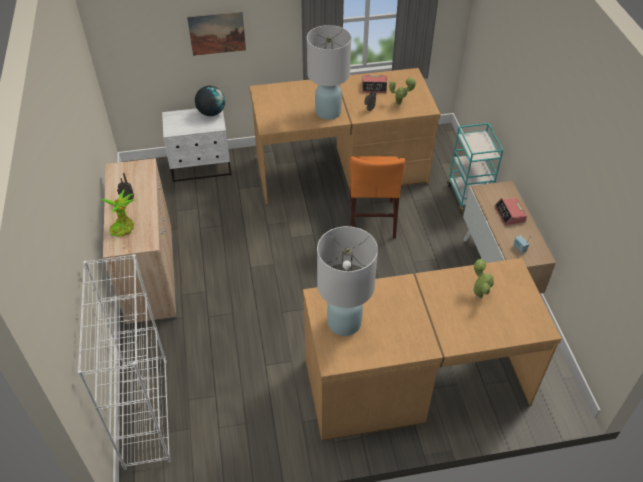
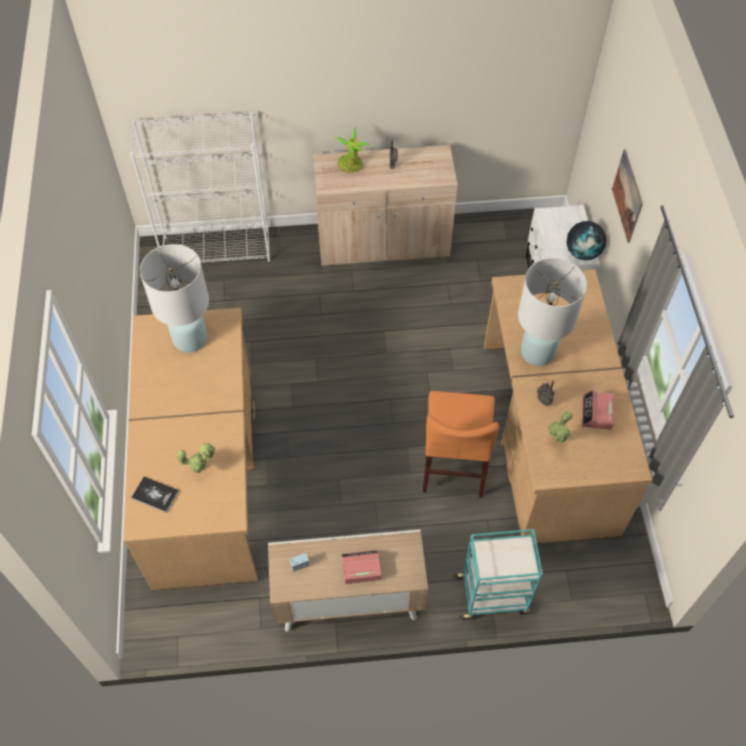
camera: 95 degrees right, 10 degrees up
(371, 218) = (454, 463): orange chair -> orange chair turned 90 degrees counterclockwise
(512, 322) = (155, 495): none -> book

